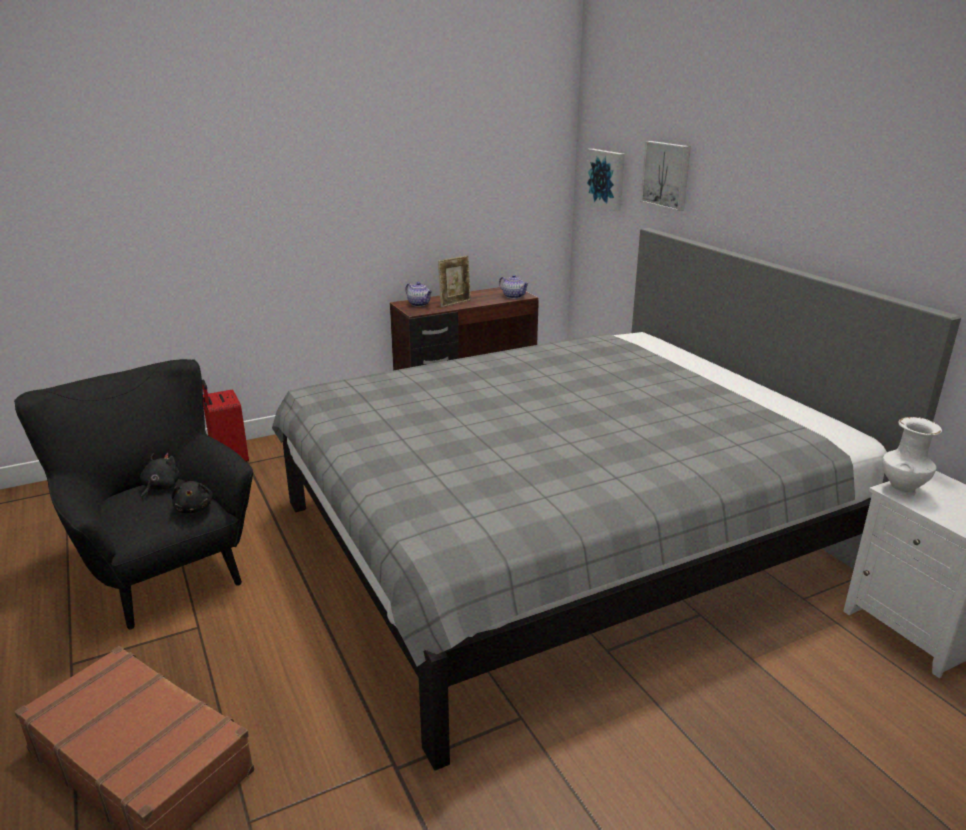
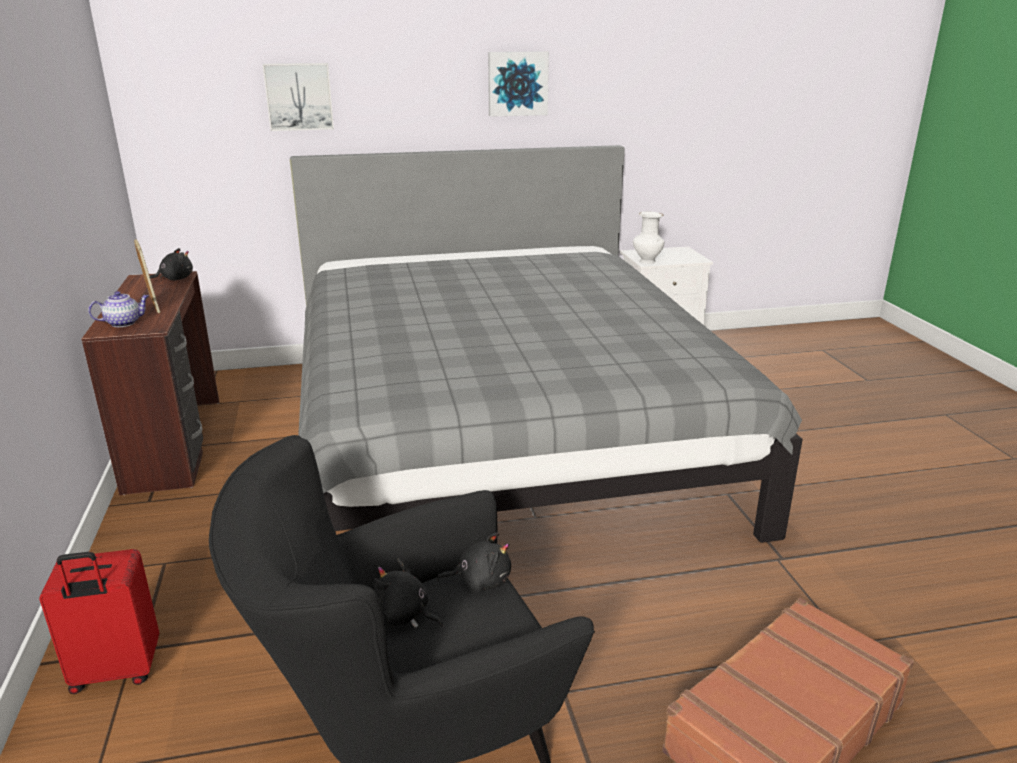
camera: 75 degrees left, 0 degrees up
(513, 296) = (175, 279): teapot -> black plush toy
(606, 179) = (190, 117): picture -> picture (517, 83)

